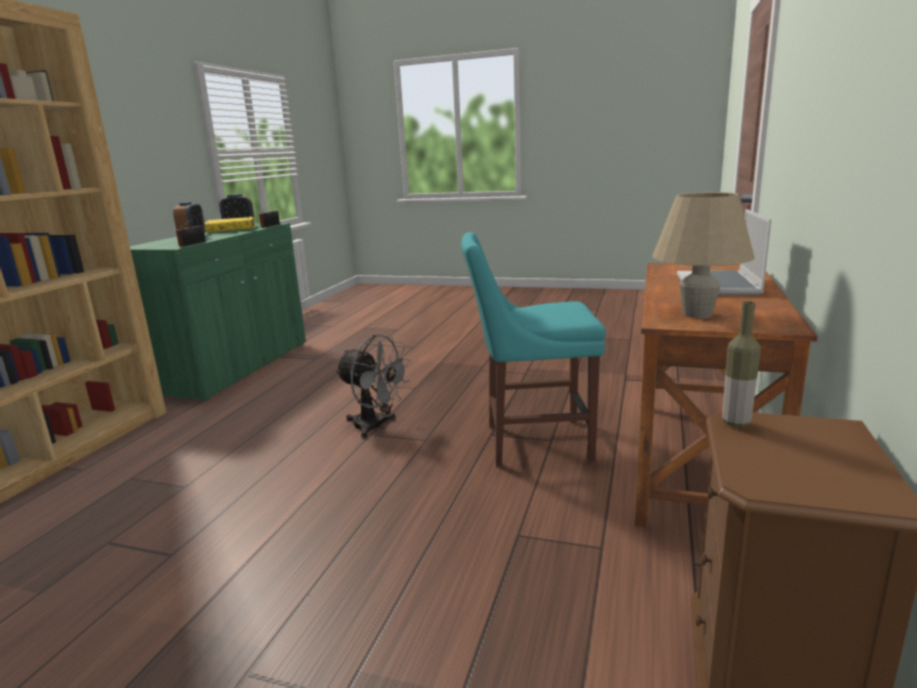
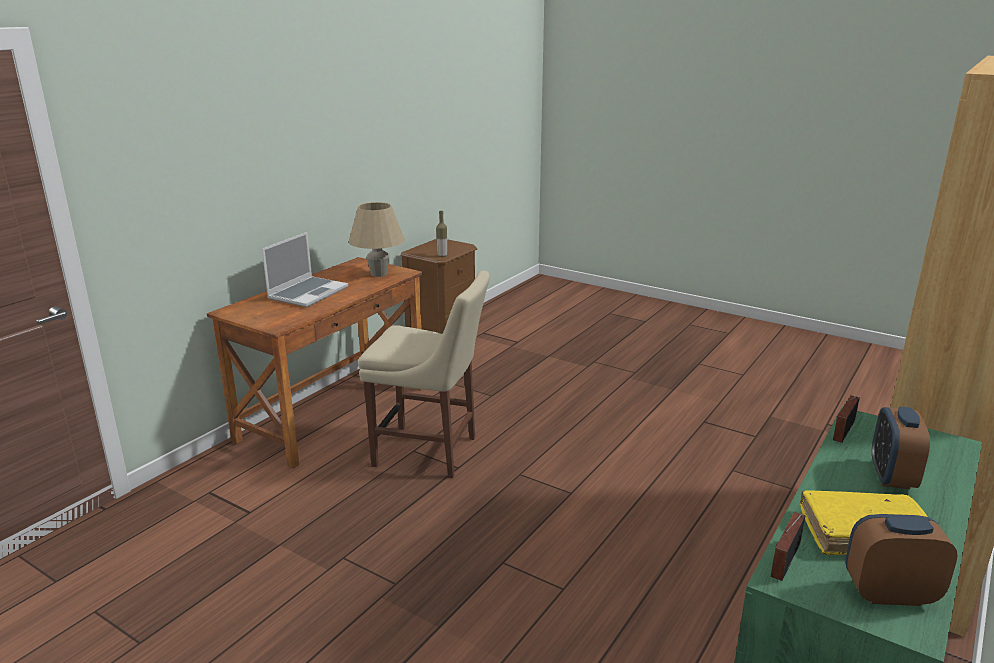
camera: 165 degrees left, 5 degrees up
(376, 426) = (564, 502): grey fan -> none
(531, 442) = (430, 452): turquoise chair -> beige chair

